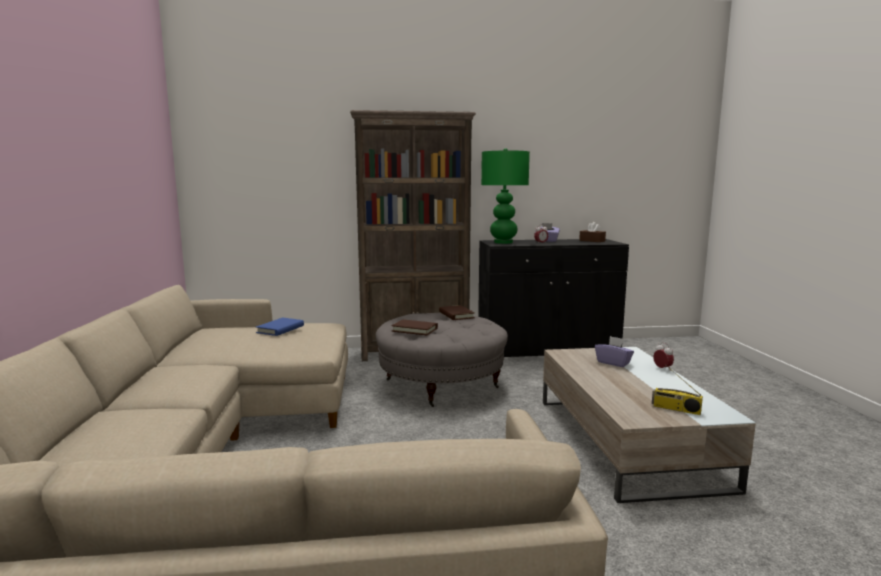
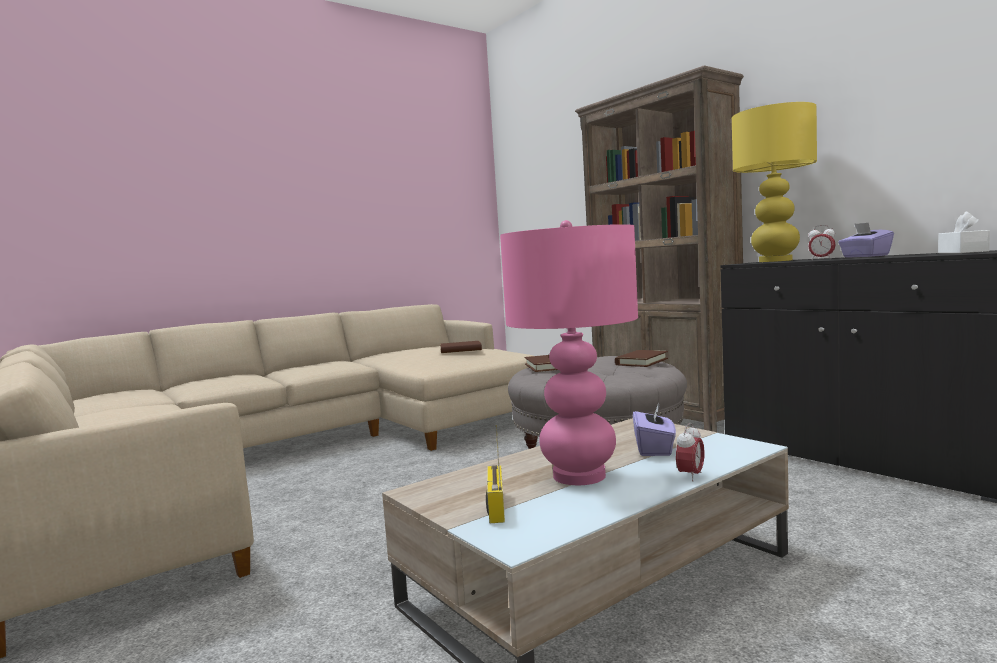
camera: 60 degrees right, 5 degrees down
(280, 329) = (460, 350): blue book -> brown book
(503, 242) = (776, 261): green table lamp -> yellow table lamp
(592, 241) = (962, 252): brown tissue box -> white tissue box
(641, 384) = (579, 475): none -> pink table lamp

